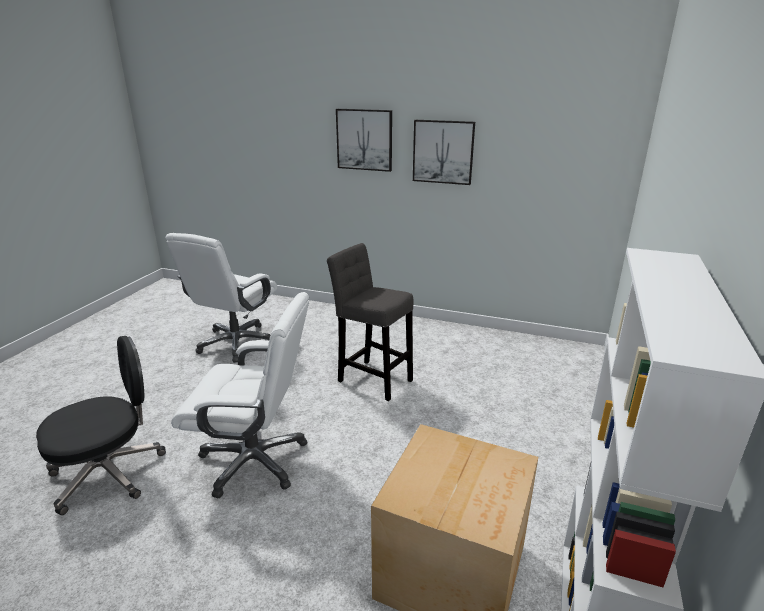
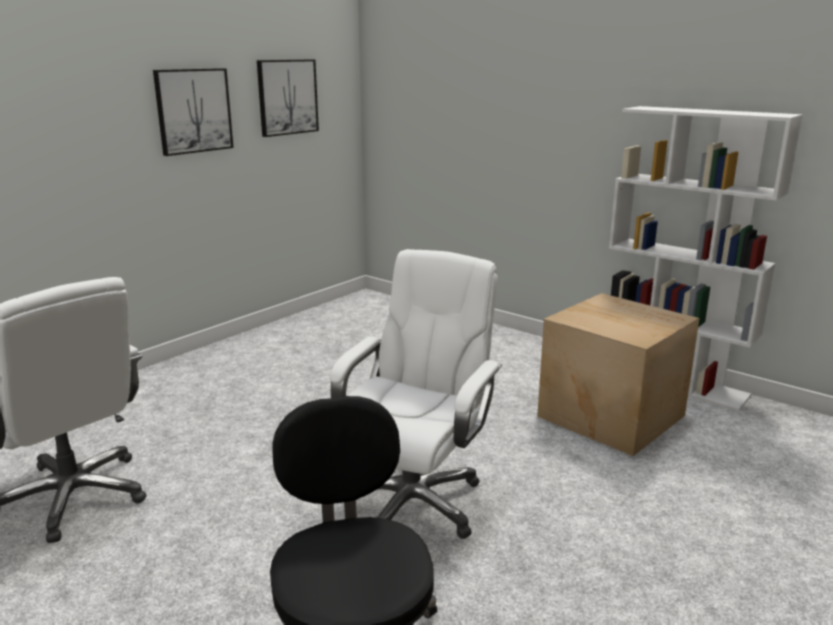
camera: 70 degrees left, 5 degrees down
(364, 139) = (83, 106): picture -> picture (287, 97)
(372, 379) = (308, 400): grey stool -> none

